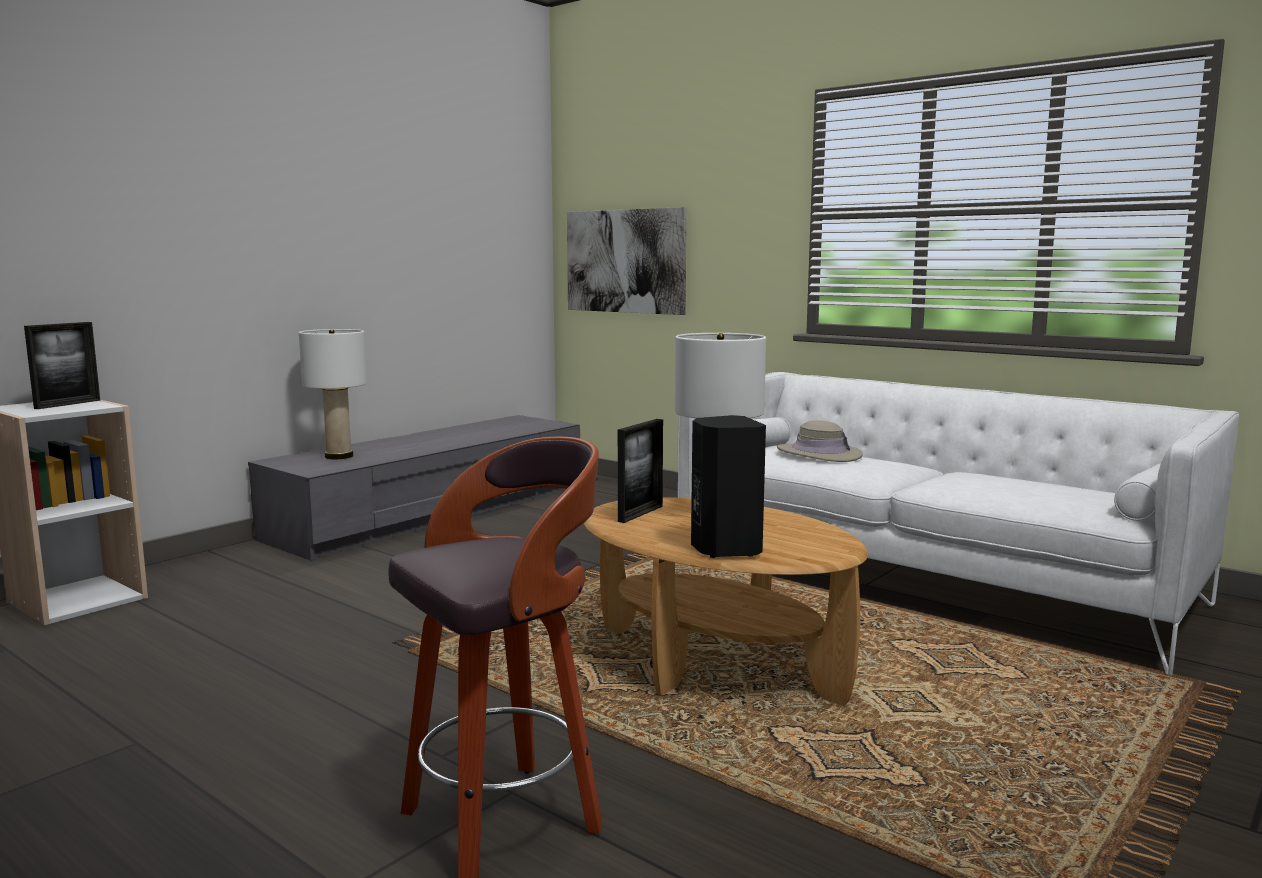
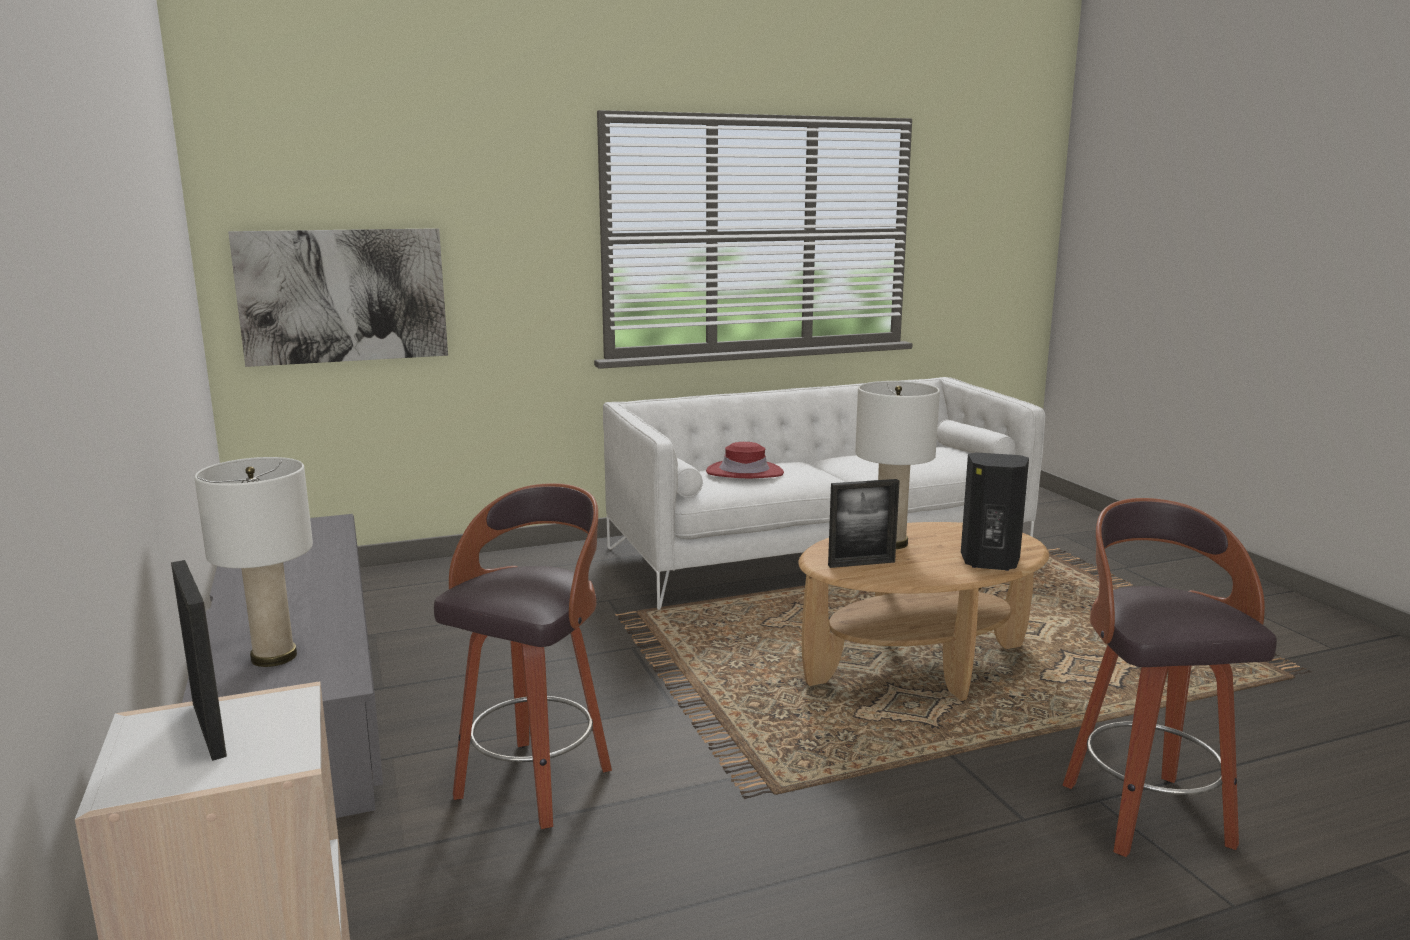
camera: 60 degrees left, 5 degrees up
(371, 585) = (536, 781): none -> stool
(640, 514) = (861, 563): picture frame -> picture frame turned 105 degrees clockwise
(819, 454) = (744, 472): beige hat -> red hat

